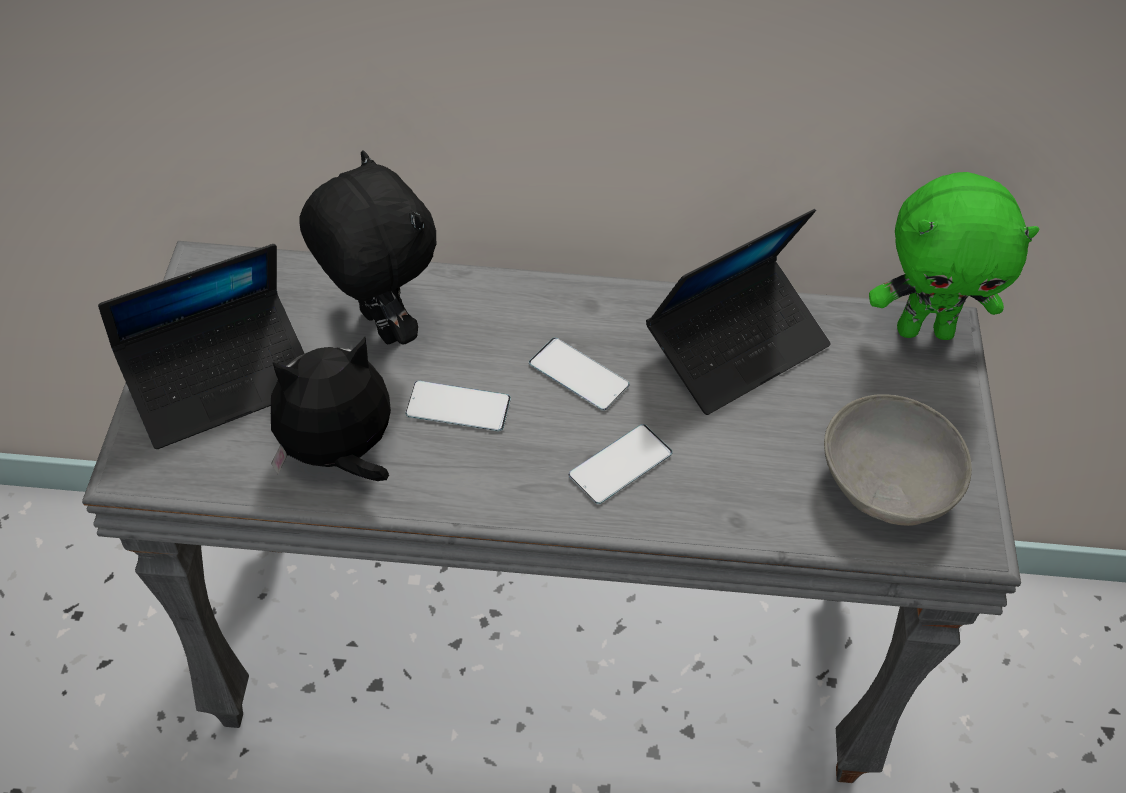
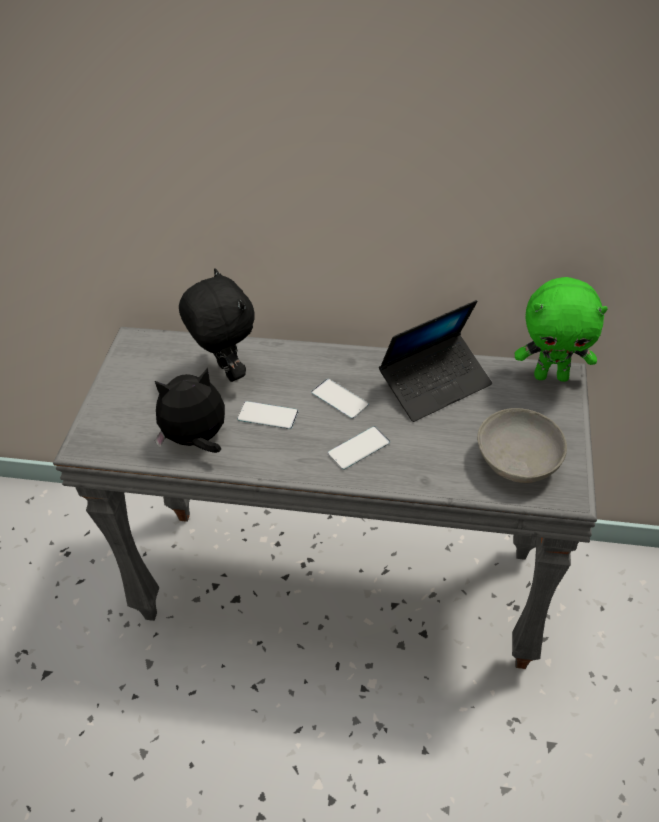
camera: 10 degrees right, 5 degrees down
(221, 380) = (135, 400): laptop -> none

